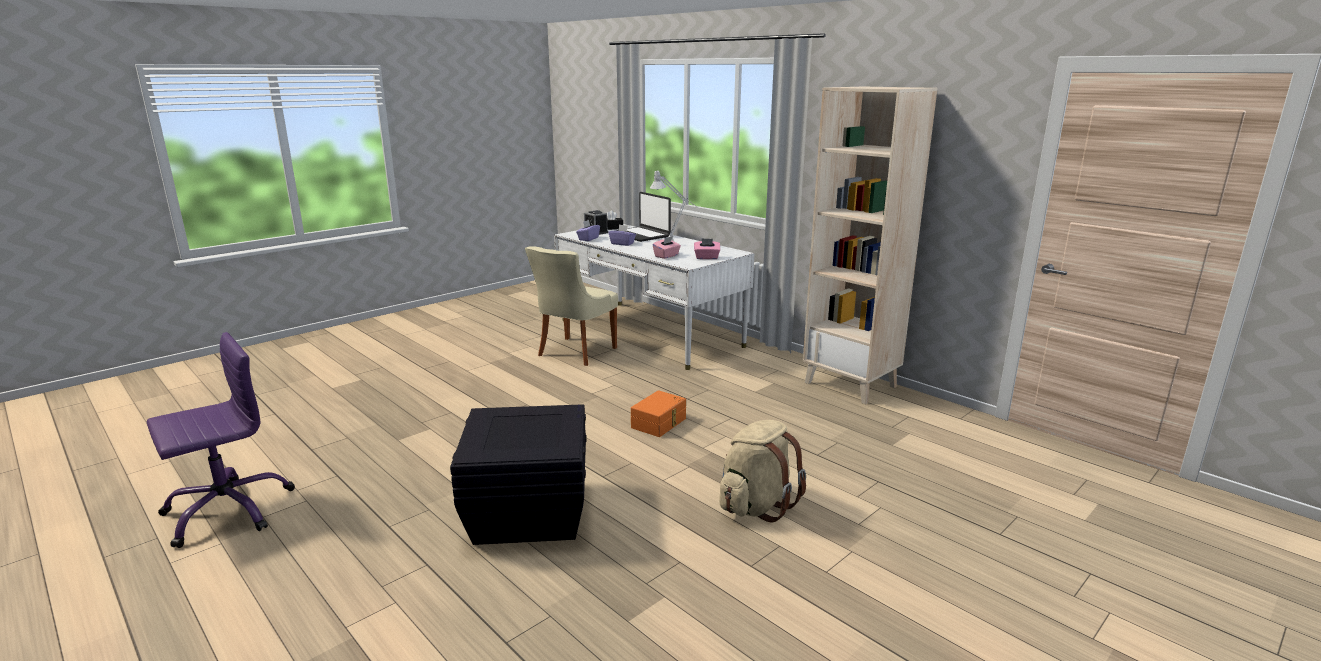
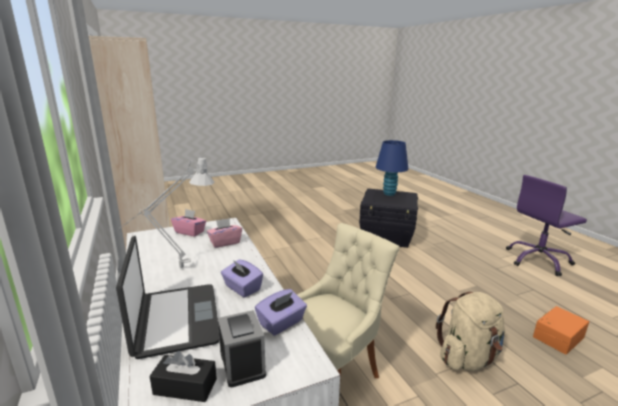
camera: 160 degrees left, 0 degrees up
(523, 444) = (389, 194): none -> blue table lamp
(660, 423) = (302, 264): orange storage box -> orange storage box (557, 336)
(756, 505) = (291, 223): beige backpack -> beige backpack (468, 358)

